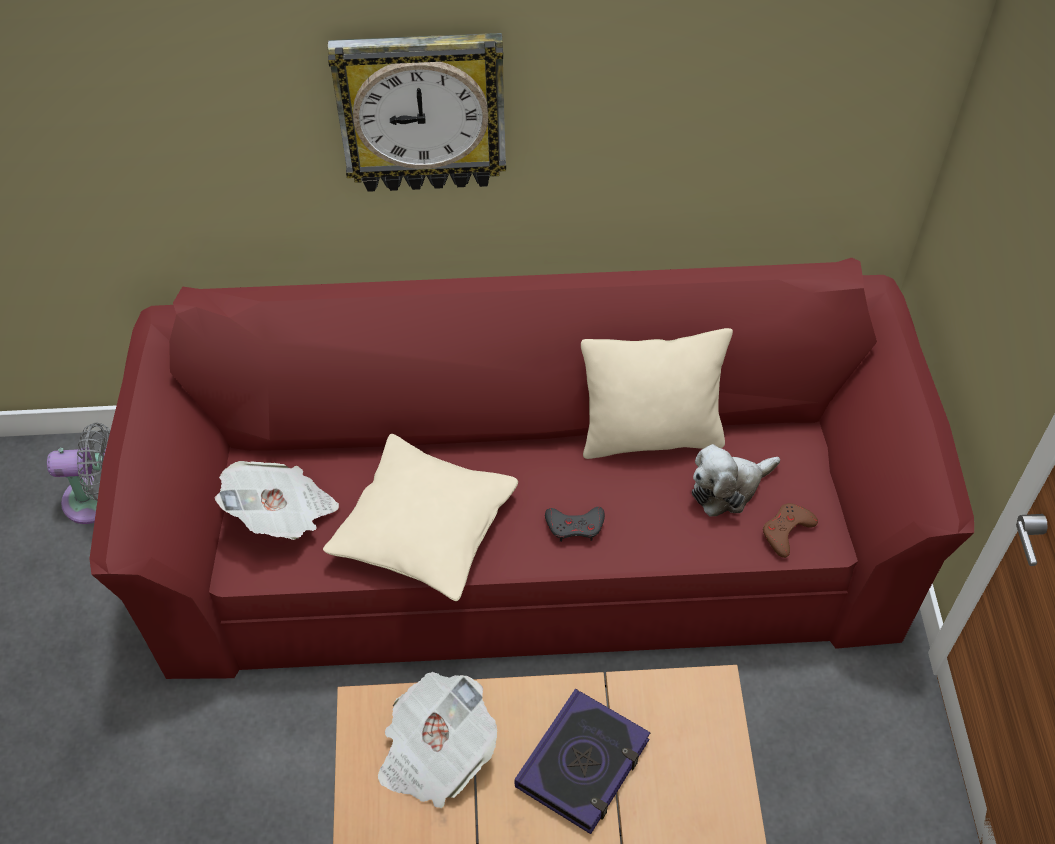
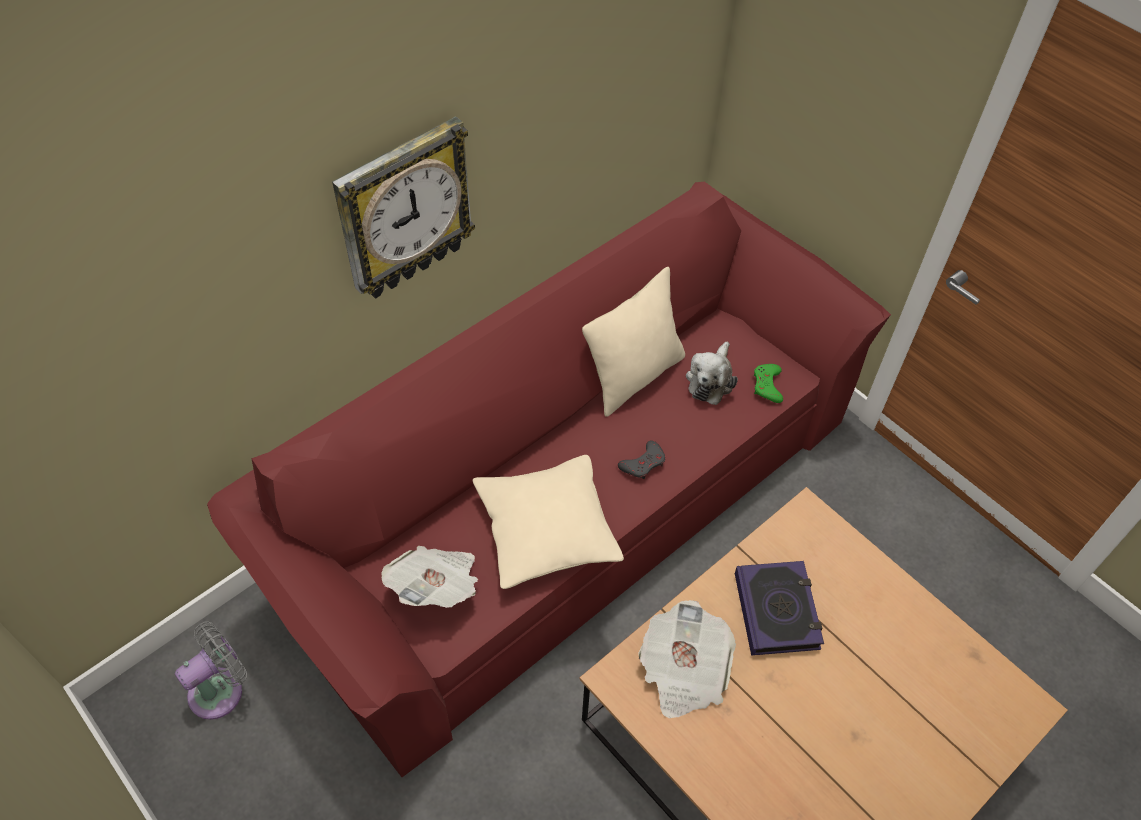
camera: 40 degrees left, 0 degrees up
(786, 531) = (767, 385): brown game controller -> green game controller

